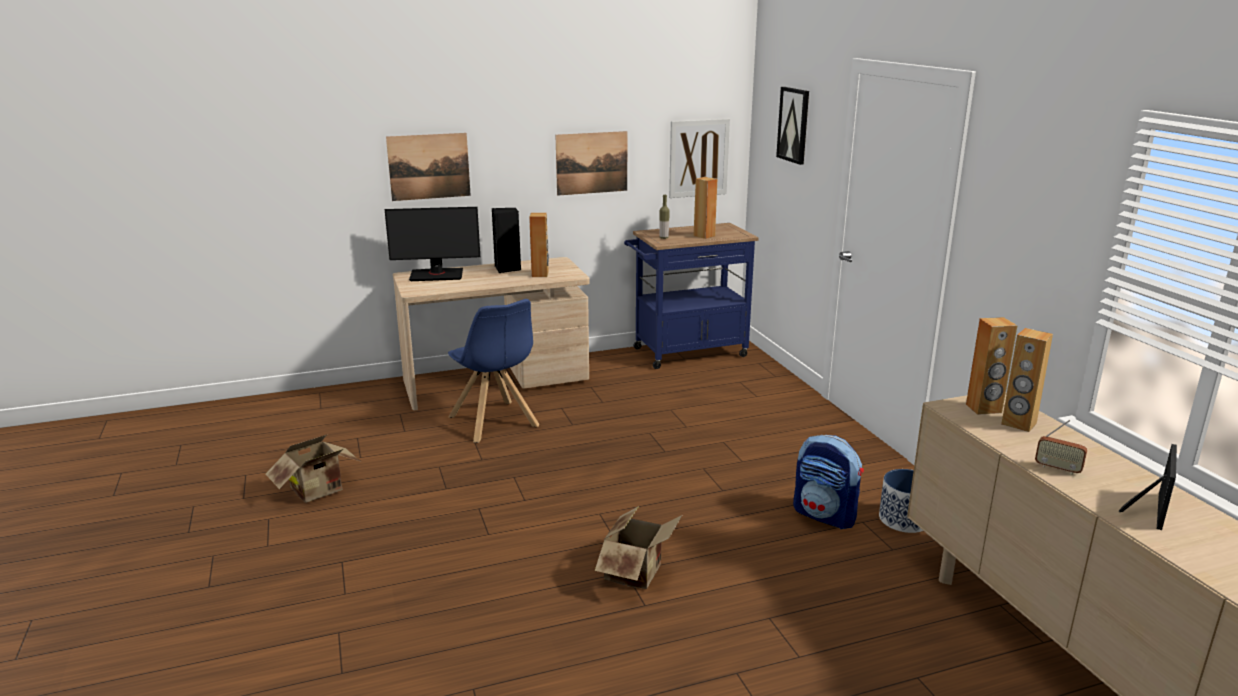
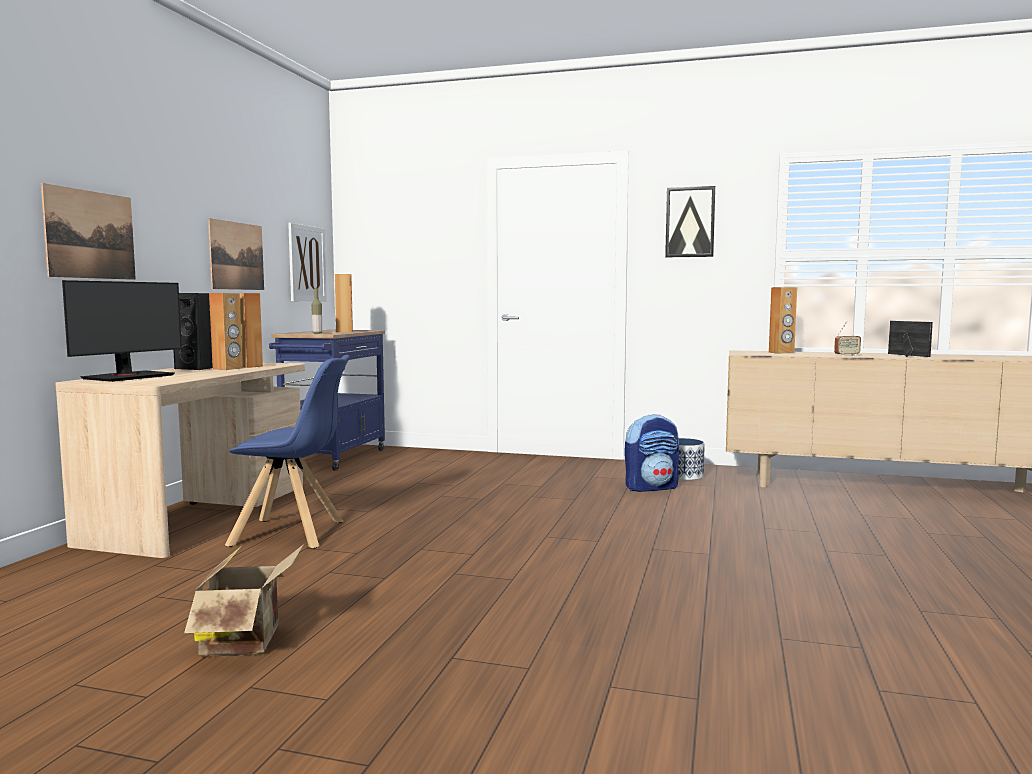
camera: 55 degrees left, 15 degrees down
(638, 573) = (660, 545): cardboard box -> none
(794, 125) = (408, 225): picture -> picture (690, 222)
(984, 409) = (753, 352): brown speaker -> brown speaker (228, 368)

